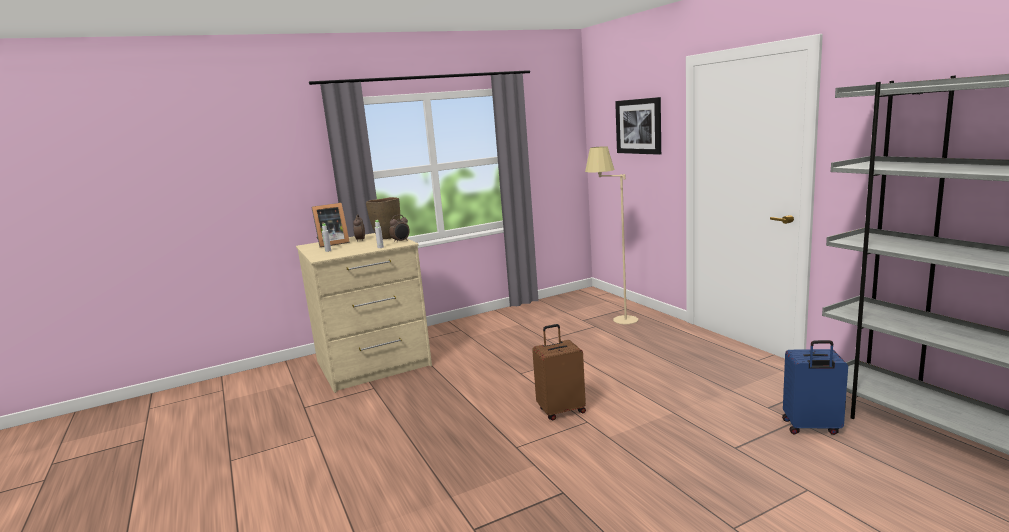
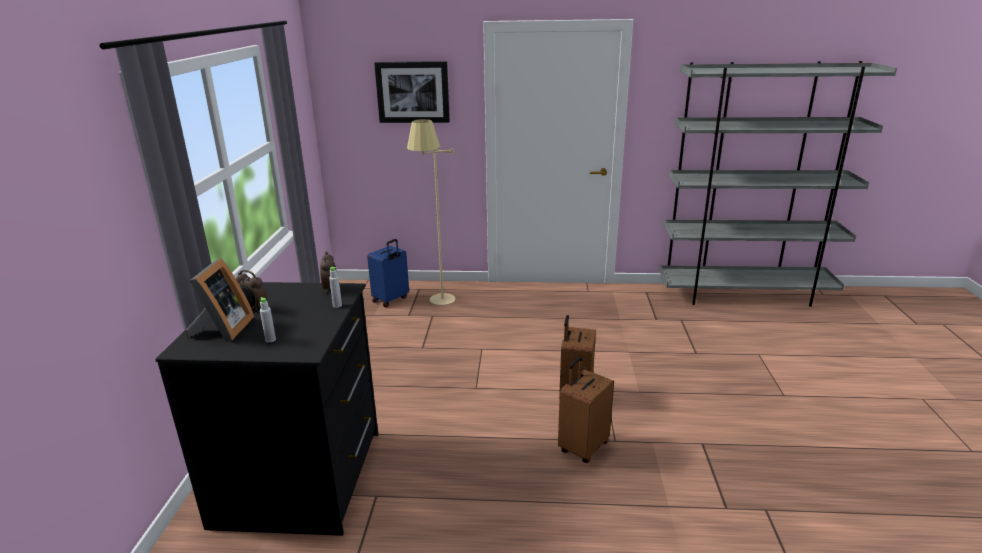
camera: 60 degrees left, 10 degrees up
(373, 364) = (302, 478): beige dresser -> black dresser
(387, 237) = (282, 291): brown vase -> none
(492, 436) = (582, 447): none -> brown suitcase
(811, 427) = (693, 320): blue suitcase -> blue suitcase (391, 300)

